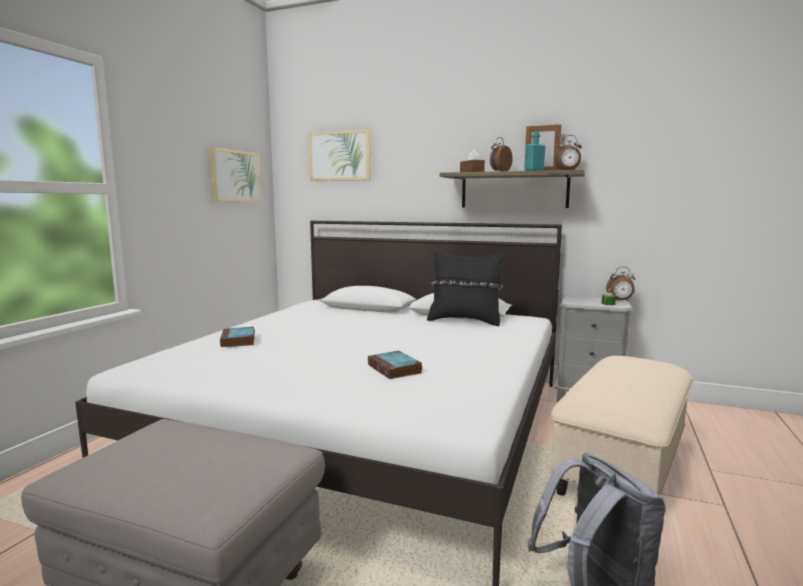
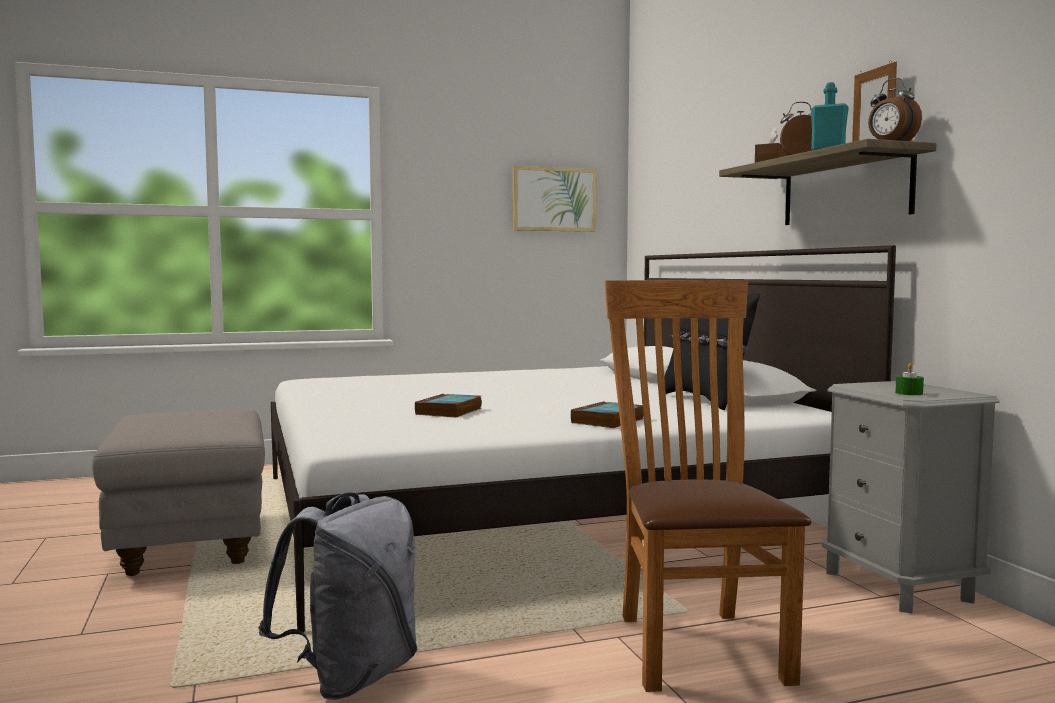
camera: 50 degrees right, 5 degrees down
(238, 341) = (423, 377): book -> book (607, 421)
(340, 156) = (677, 162): picture -> none
(620, 301) = (956, 394): alarm clock -> none
(620, 466) = (695, 643): beige ottoman -> brown chair

